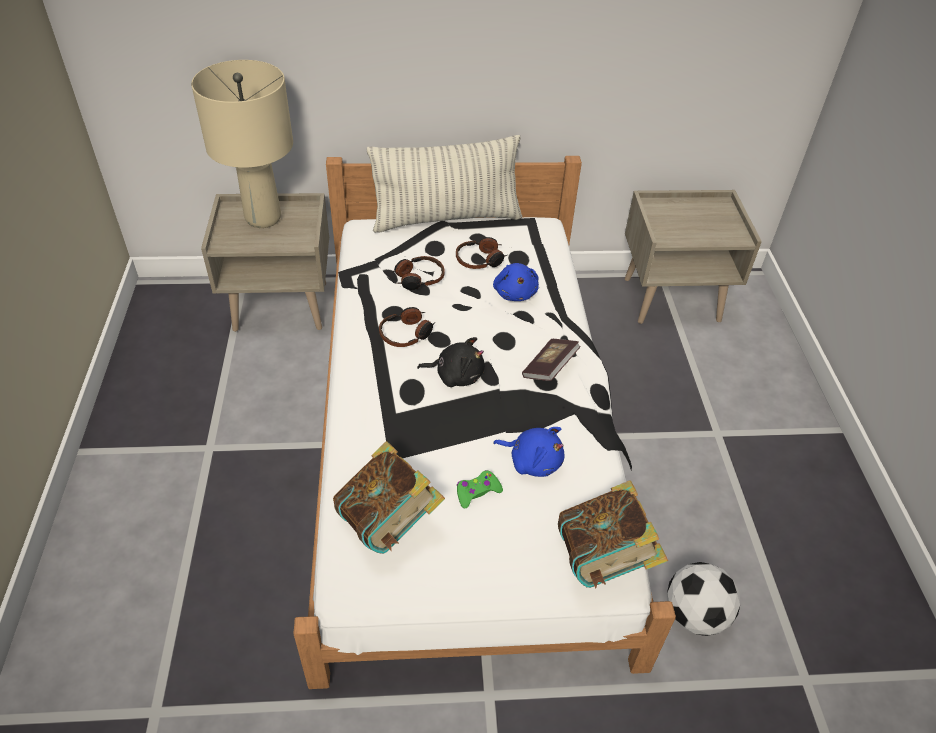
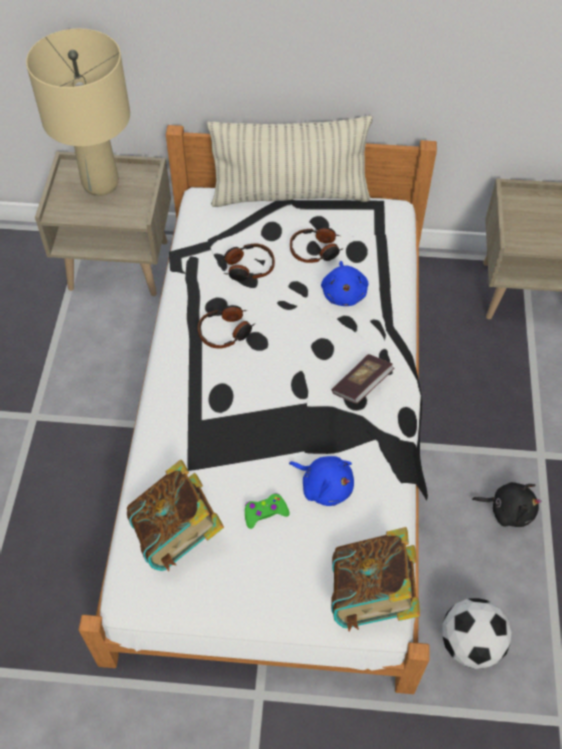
camera: 10 degrees right, 10 degrees up
(456, 375) = (267, 383): black plush toy -> black plush toy (508, 510)

